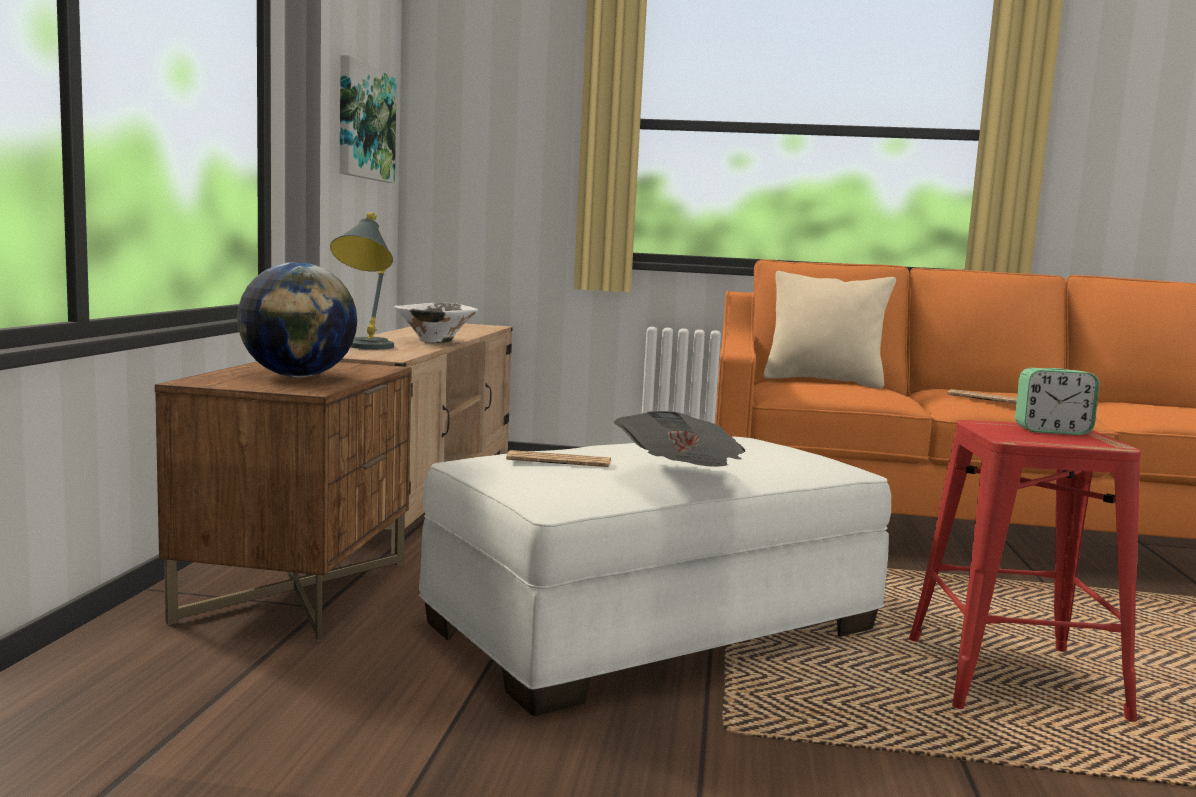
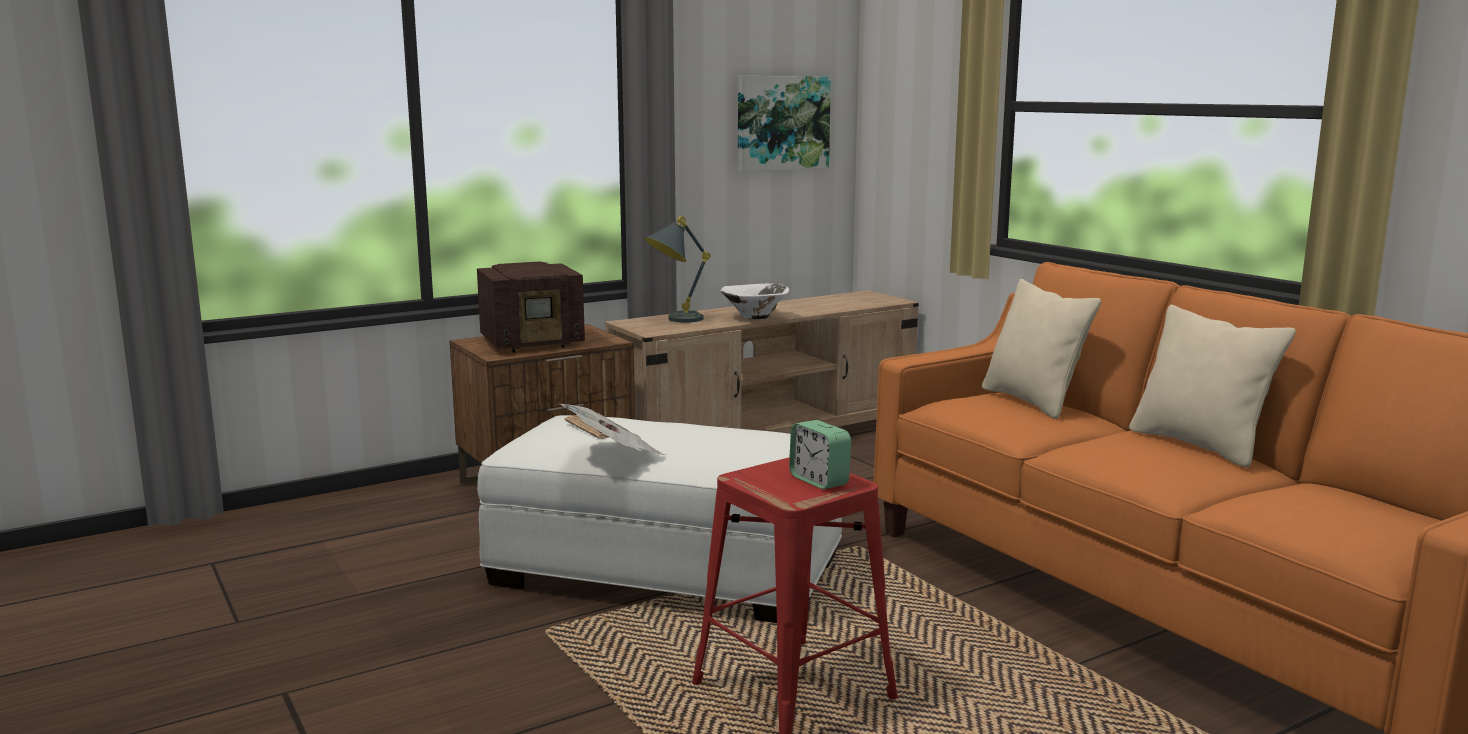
camera: 50 degrees right, 5 degrees up
(298, 376) = (534, 343): globe -> radio
(988, 399) = (1101, 451): newspaper -> none
(994, 390) = (1199, 445): none -> beige pillow

